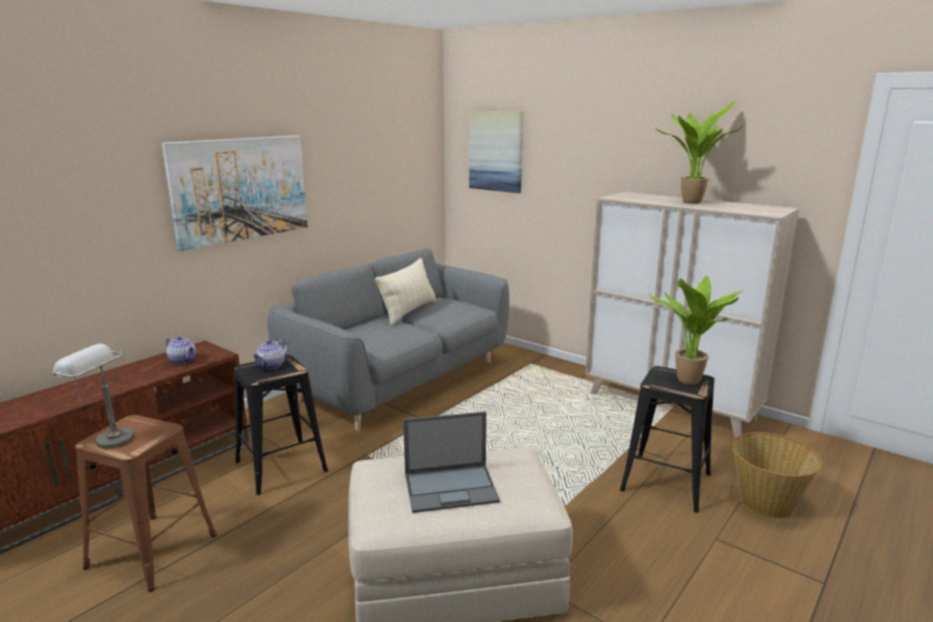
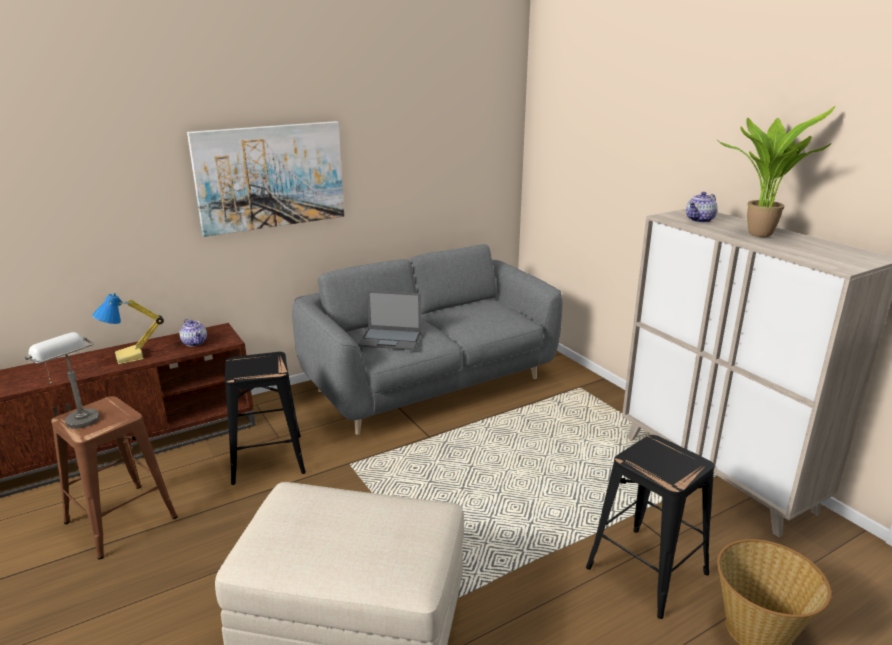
camera: 20 degrees right, 5 degrees up
(118, 382) = (130, 357): none -> table lamp
(271, 365) = (259, 362): teapot -> teapot (700, 220)
(408, 311) = (444, 314): beige pillow -> none
(452, 488) = (340, 536): laptop -> laptop (391, 339)
(496, 151) = (572, 140): picture -> none
(691, 383) = (679, 467): potted plant -> none

